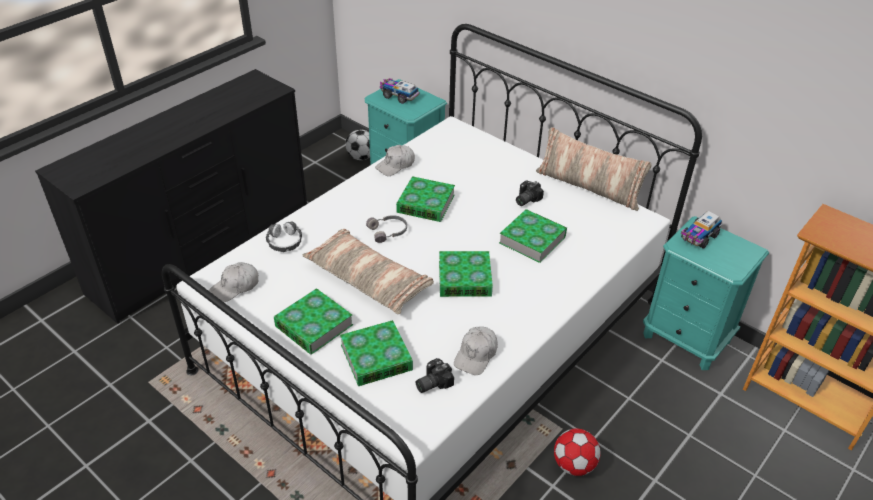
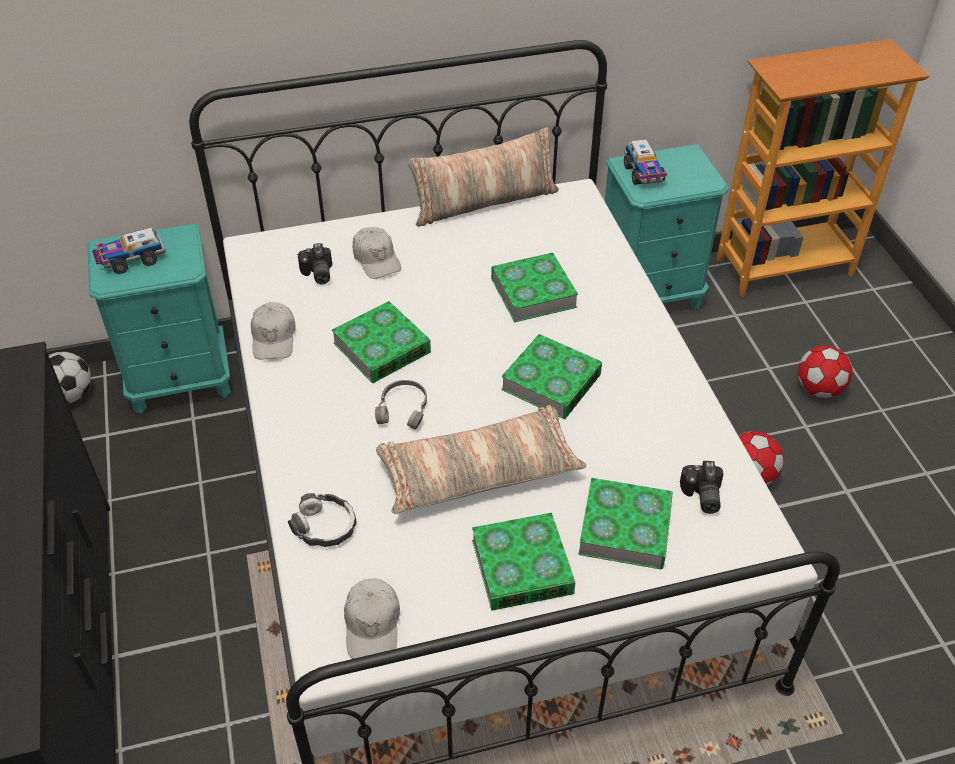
camera: 55 degrees left, 5 degrees up
(476, 355) = (684, 436): white cap -> white cap (376, 259)
(525, 199) = (458, 261): camera -> camera (317, 274)
(700, 474) = (818, 389): none -> football

